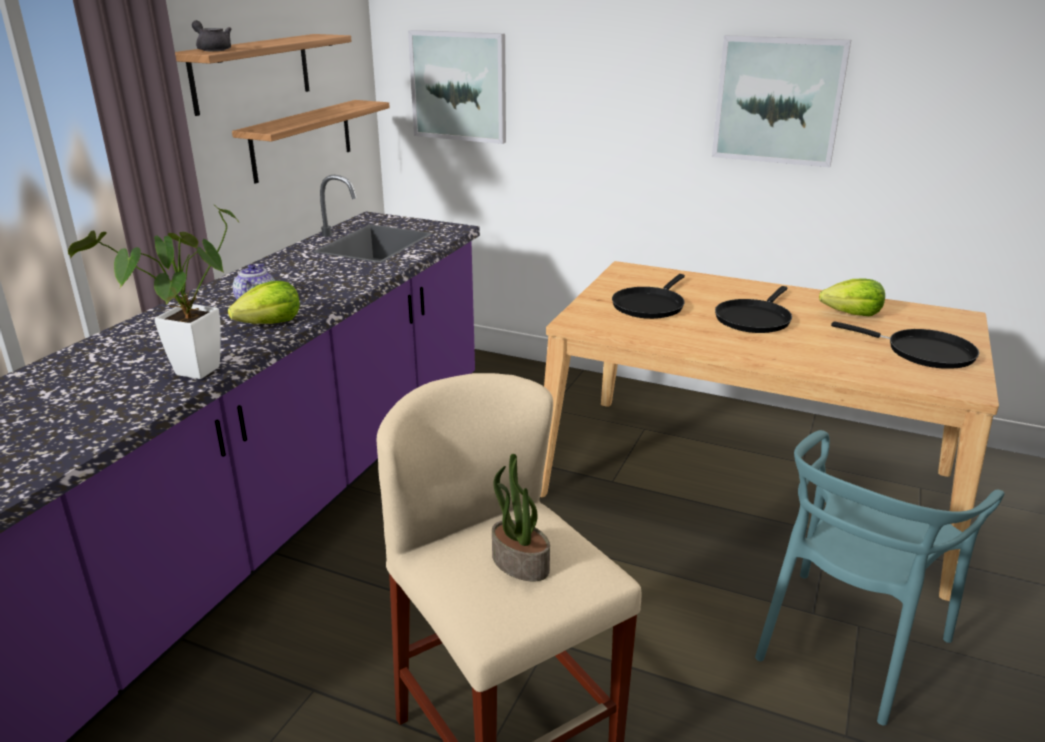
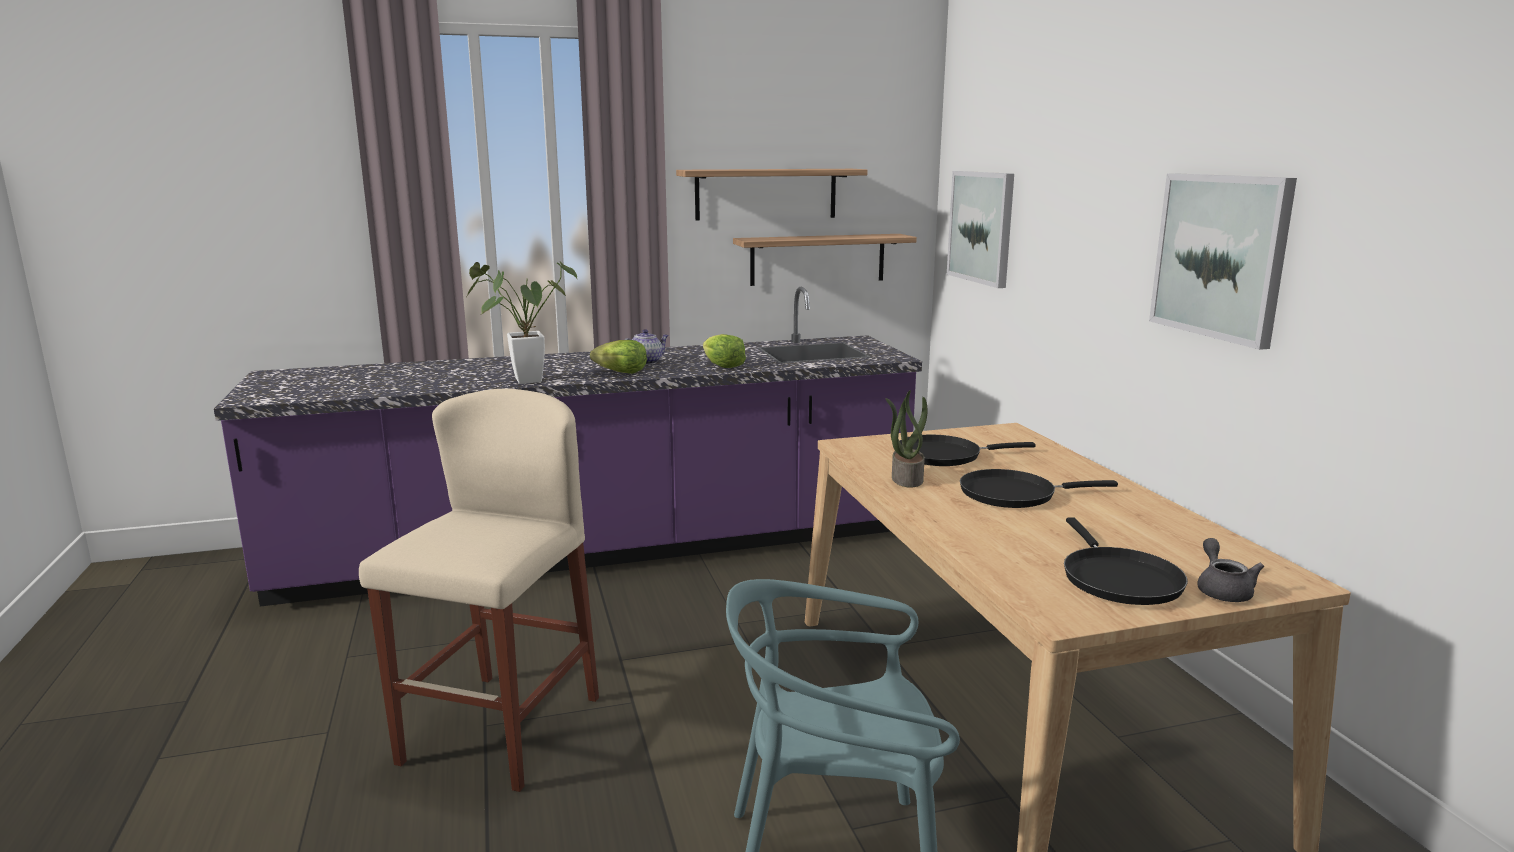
camera: 50 degrees right, 10 degrees down
(212, 49) = (709, 169): grey teapot -> grey teapot (1222, 590)
(519, 563) = (469, 534): potted plant -> potted plant (906, 478)
(852, 314) = (1141, 528): lettuce -> lettuce (722, 366)

